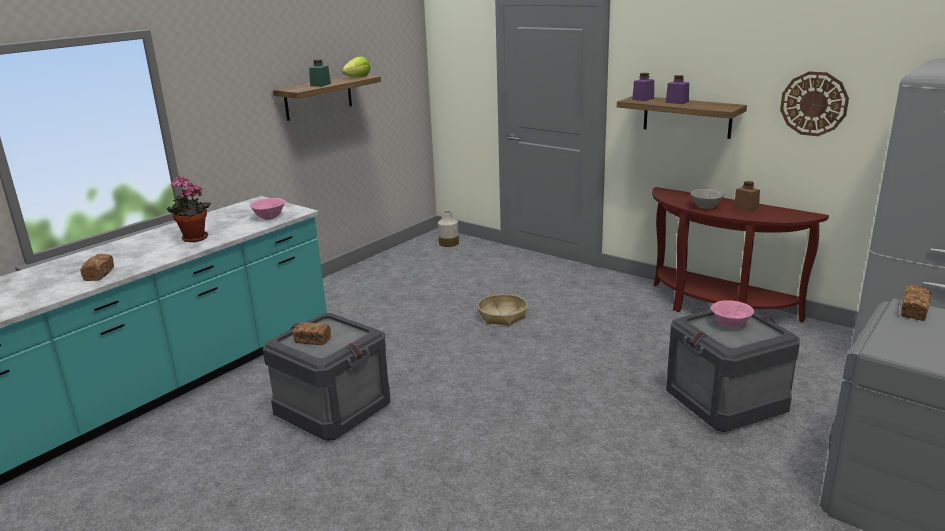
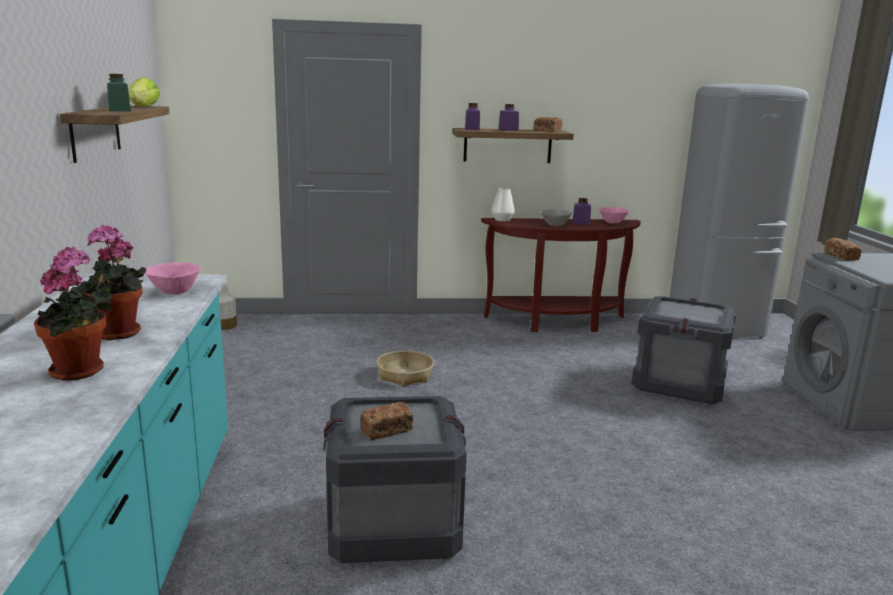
camera: 45 degrees left, 5 degrees down
(99, 274) = (60, 413): bread -> bread (547, 131)
(143, 256) = (82, 371): none -> potted plant
(670, 192) = (502, 220): none -> white vase
(730, 325) = (681, 310): pink bowl -> pink bowl (612, 222)
(746, 208) = (581, 222): brown jar -> purple jar
(814, 103) = (620, 126): wall clock -> none

